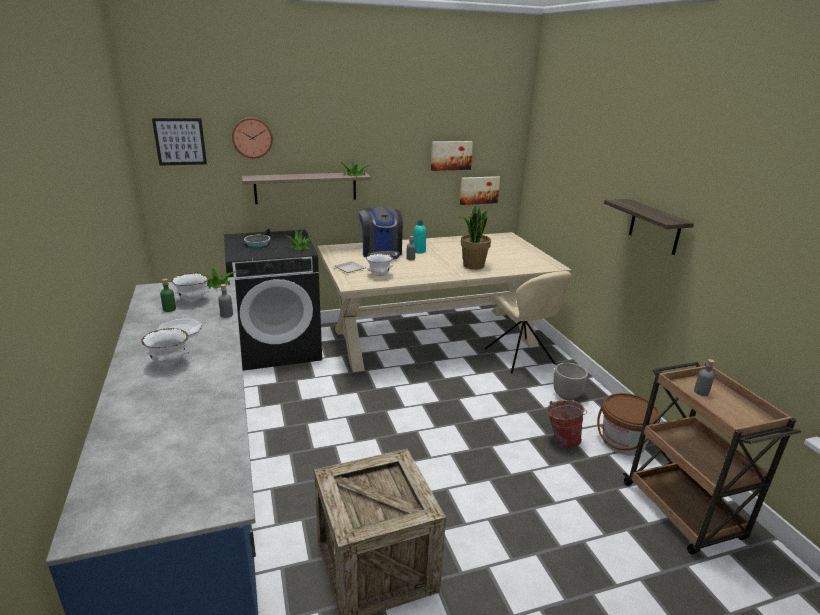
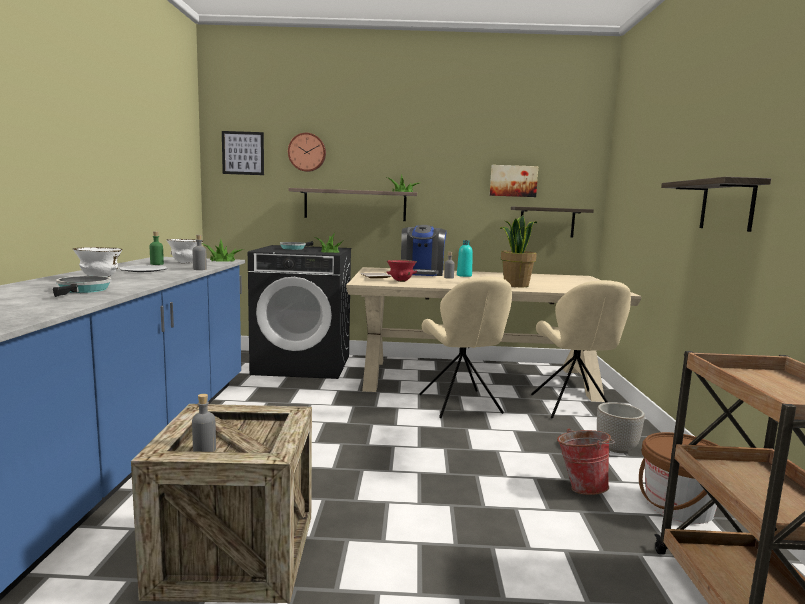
camera: 20 degrees right, 15 degrees down
(194, 395) = (83, 290): none -> frying pan
(379, 275) = (401, 281): white bowl -> red bowl
(440, 372) = (460, 405): none -> beige chair
(479, 190) = (547, 222): picture -> shelf
(701, 392) = (756, 380): grey bottle -> grey bottle (204, 450)

